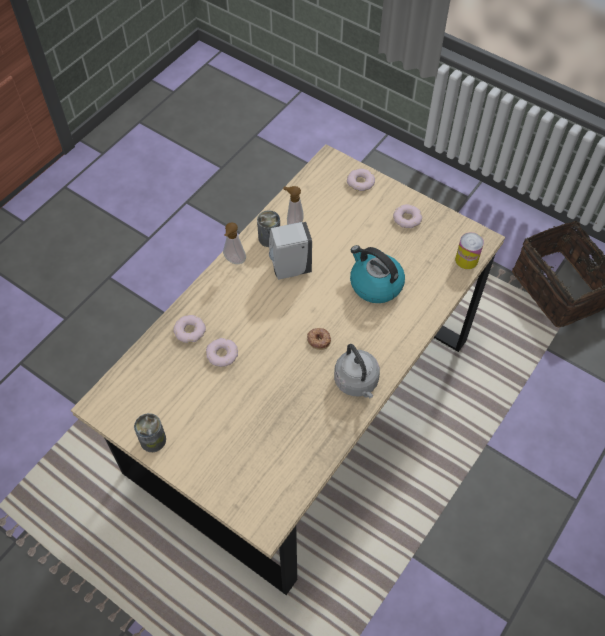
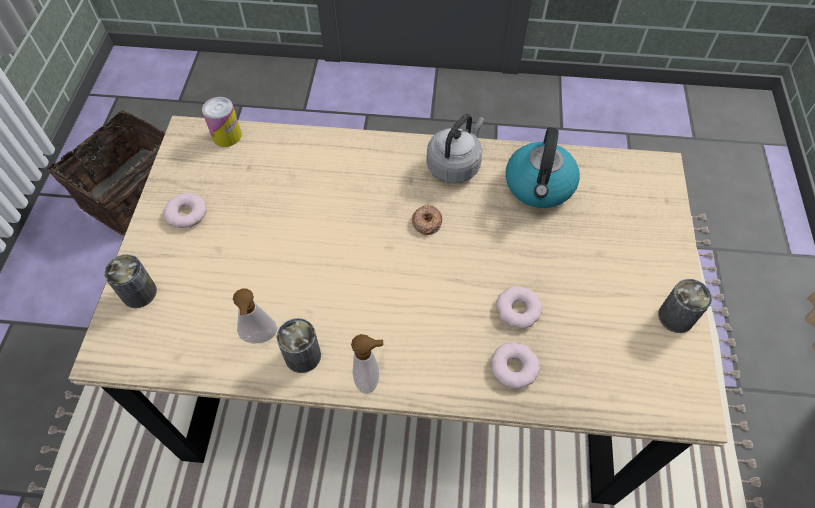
camera: 120 degrees left, 0 degrees up
(289, 269) = (343, 303): white soap dispenser -> none
(360, 182) = (139, 293): donut -> can
(375, 284) = (313, 203): kettle -> kettle (539, 186)

